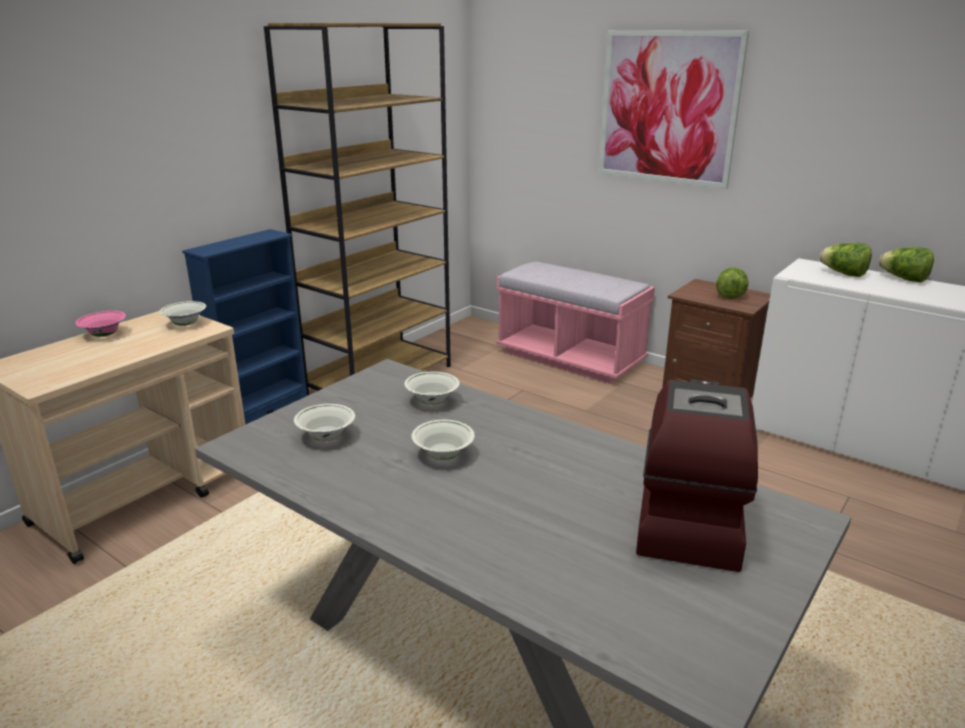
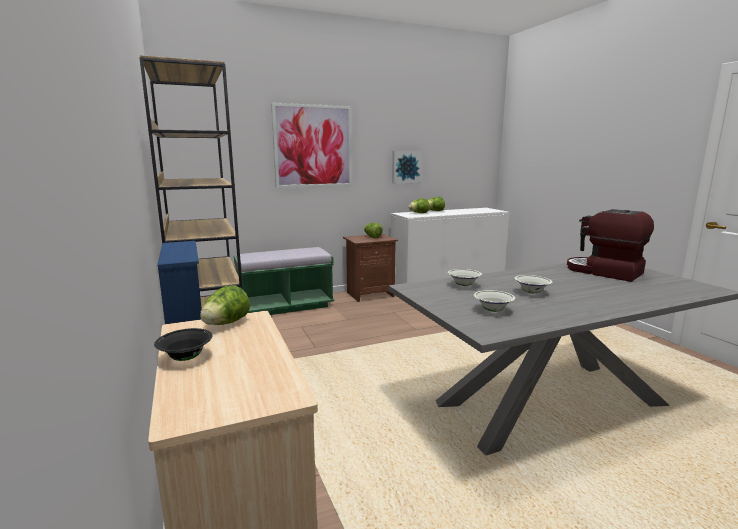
camera: 60 degrees left, 10 degrees down
(104, 335) = (186, 358): pink bowl -> black bowl
(186, 324) = (226, 324): white bowl -> lettuce
(570, 358) = (285, 306): pink bench -> green bench
(862, 166) = (406, 167): none -> picture

